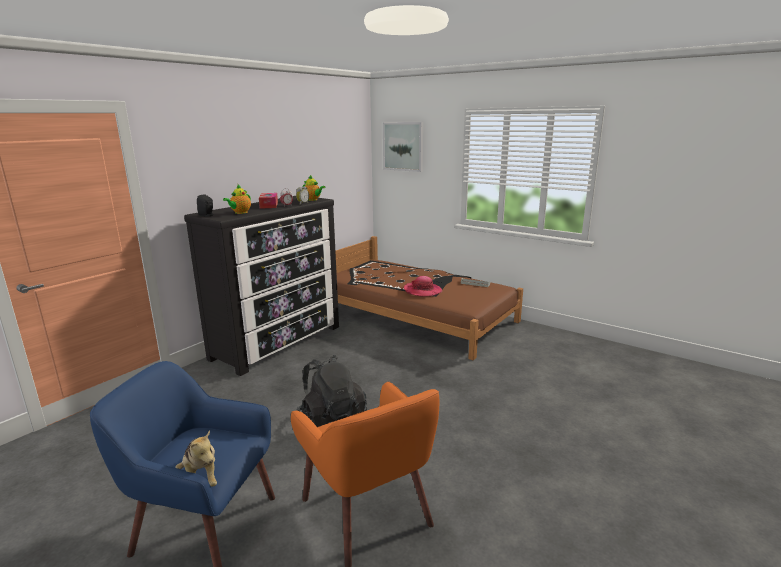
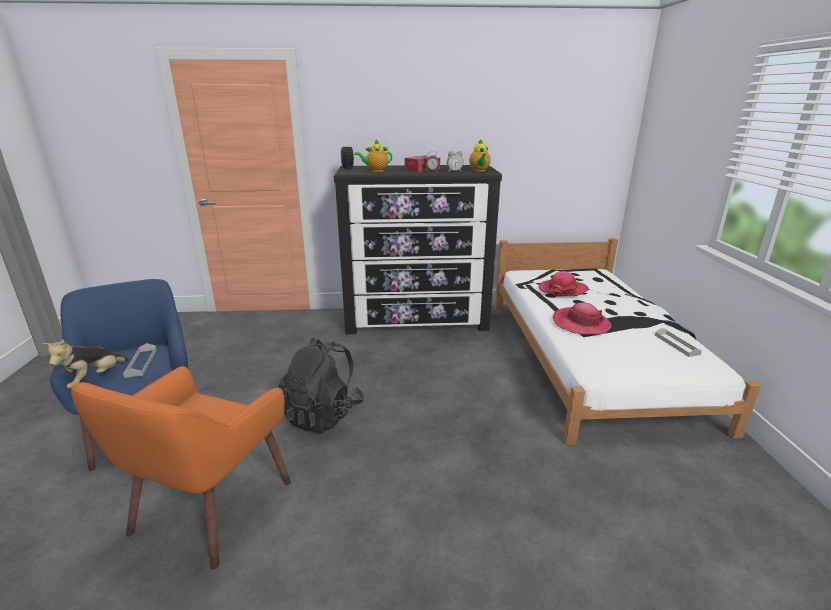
camera: 50 degrees right, 5 degrees up
(213, 445) = (141, 363): none -> grey tray
(381, 277) = (563, 290): none -> hat
(403, 146) = (672, 112): picture -> none
(415, 316) = (589, 357): brown bed -> white bed

